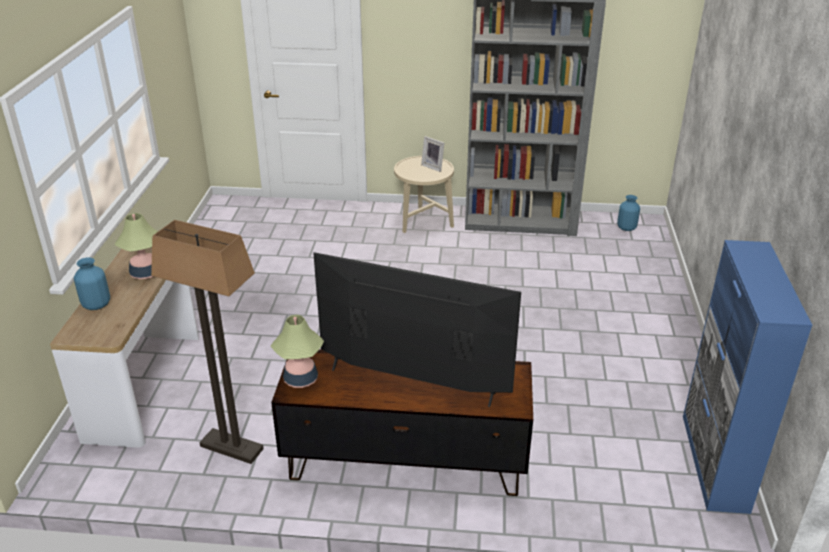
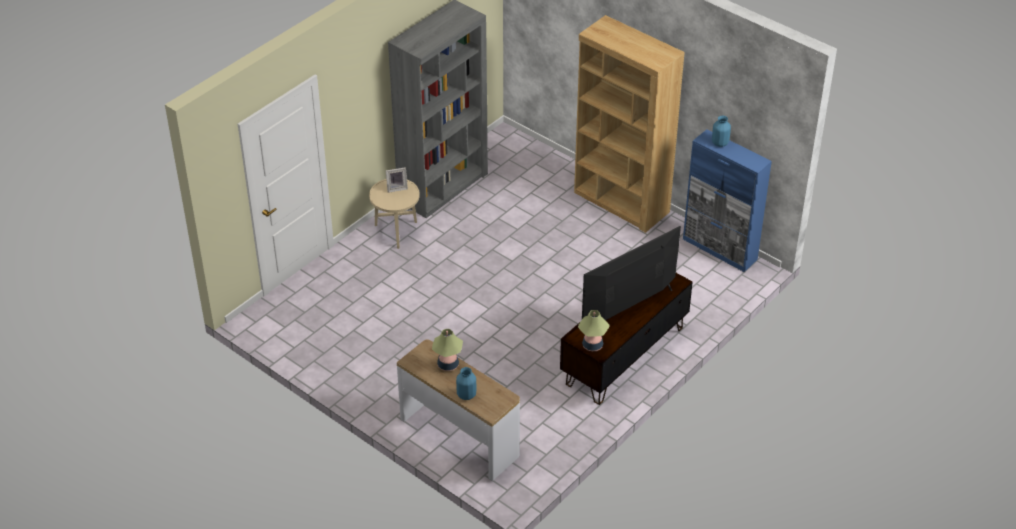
camera: 55 degrees left, 10 degrees up
(231, 448) = (553, 418): floor lamp -> none
(626, 228) = (502, 147): blue vase -> blue vase (720, 143)
(668, 337) = (621, 203): none -> brown bookcase

